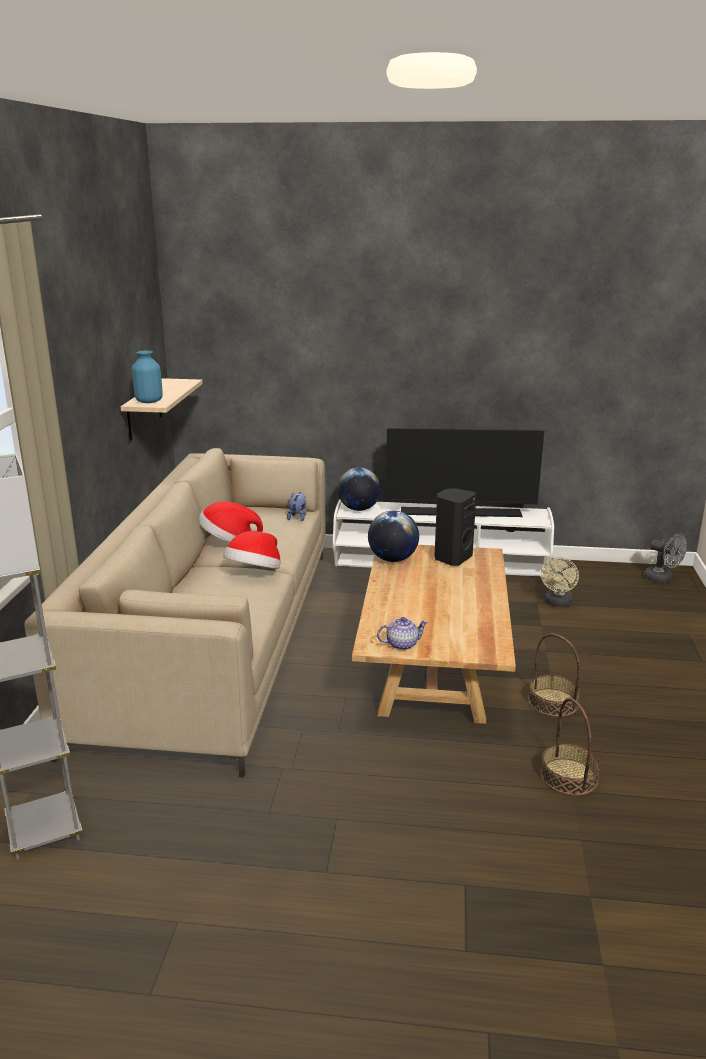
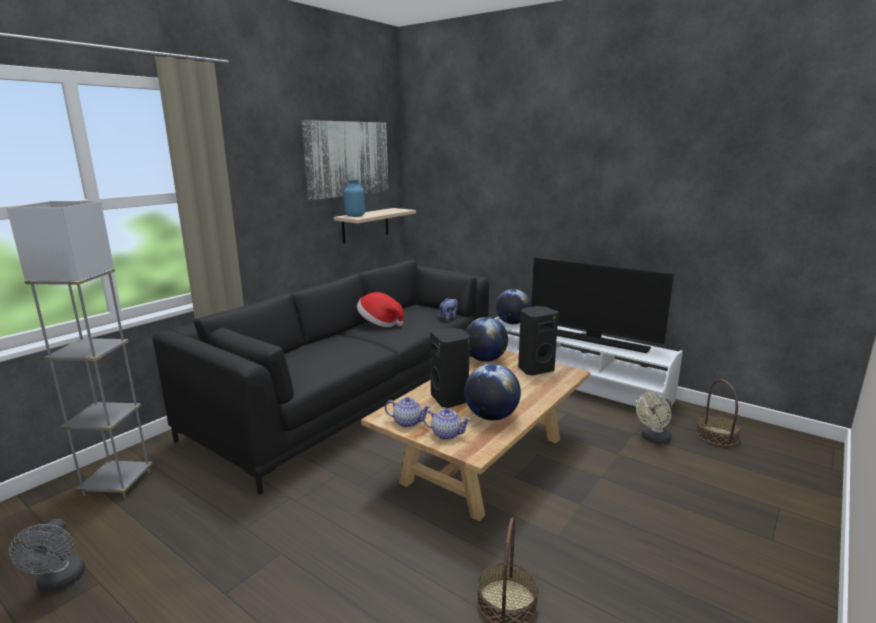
camera: 30 degrees right, 5 degrees down
(124, 321) = (347, 159): none -> picture
(216, 639) = (354, 394): beige sofa -> black sofa
(254, 573) = (367, 346): hat -> none
(412, 610) = (450, 399): none -> black speaker
(451, 645) = (447, 434): none -> teapot
(470, 617) = (491, 417): none -> globe
(553, 702) = (562, 525): basket -> basket (716, 436)
(662, 579) = (793, 446): grey fan -> grey fan (59, 582)

